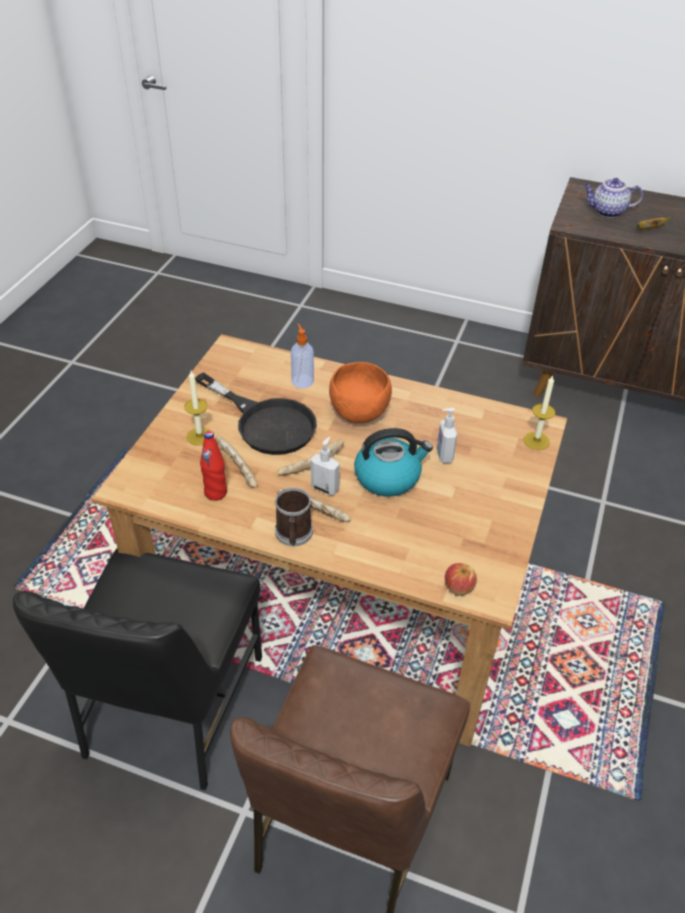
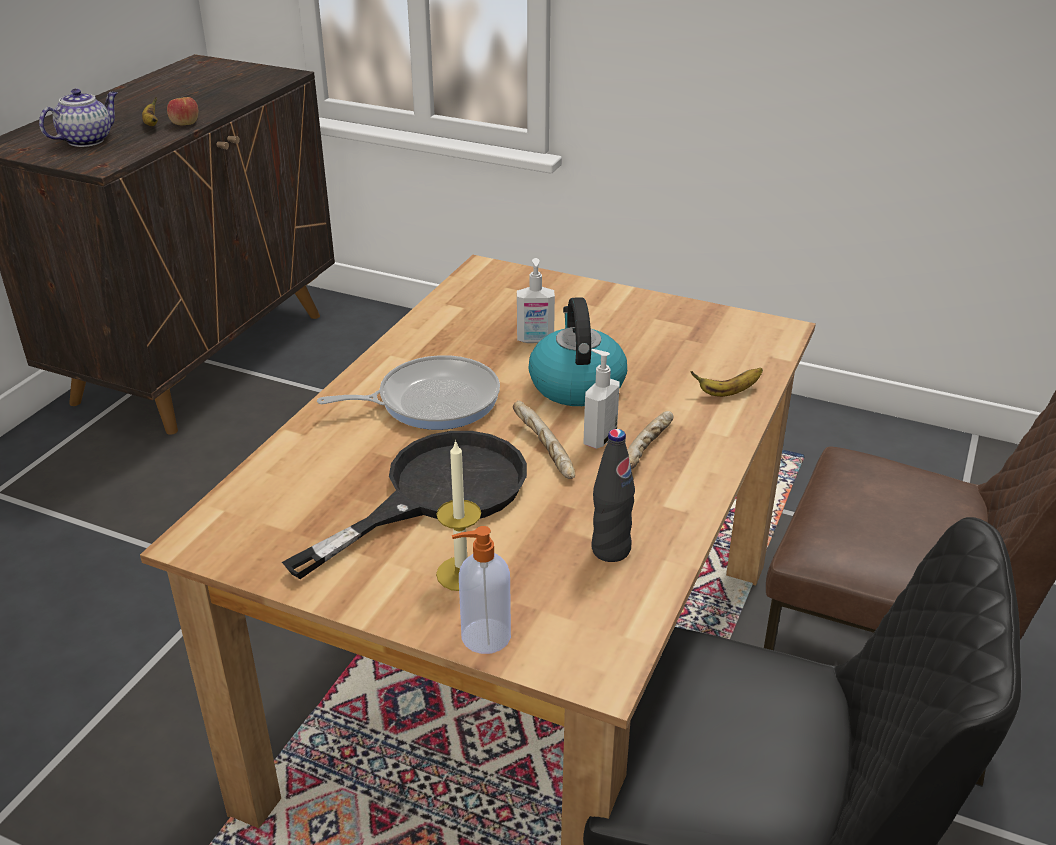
camera: 85 degrees left, 10 degrees down
(215, 493) = (610, 550): red bottle -> black bottle
(236, 467) = (548, 527): bread -> none
(293, 535) = (698, 469): mug -> none
(302, 381) = (332, 454): soap dispenser -> soap dispenser (484, 637)
(359, 413) = (431, 401): orange bowl -> frying pan
(389, 557) = (728, 392): none -> banana
(458, 587) = (767, 348): apple -> apple (184, 123)
(536, 441) = (514, 276): candle -> none
(607, 211) = (87, 140): teapot -> teapot turned 150 degrees counterclockwise

